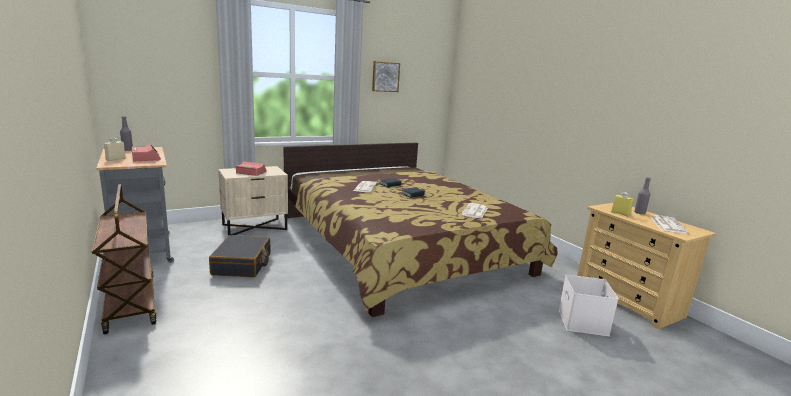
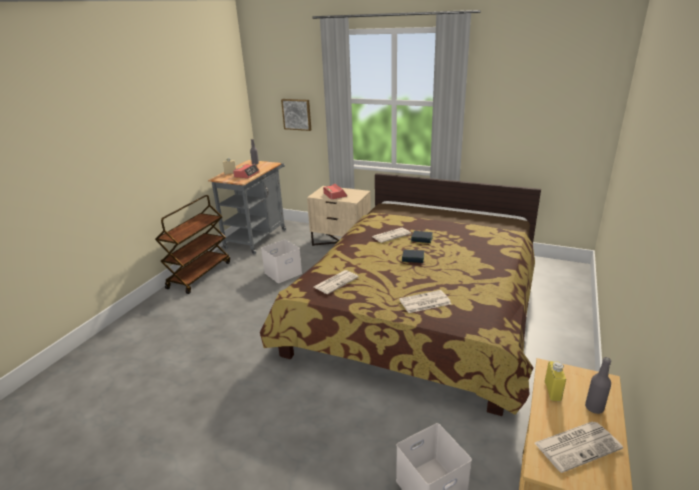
camera: 55 degrees right, 10 degrees up
(242, 264) = (283, 272): black suitcase -> white storage box
(385, 76) = (507, 101): picture -> picture (297, 114)
(400, 219) = (336, 282): none -> newspaper

